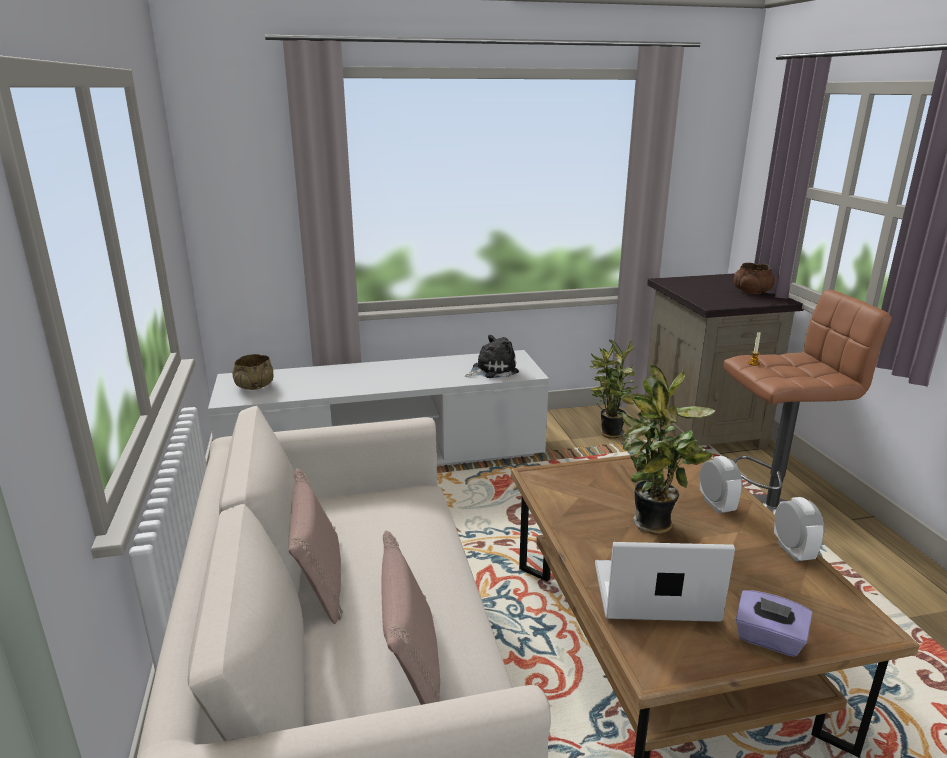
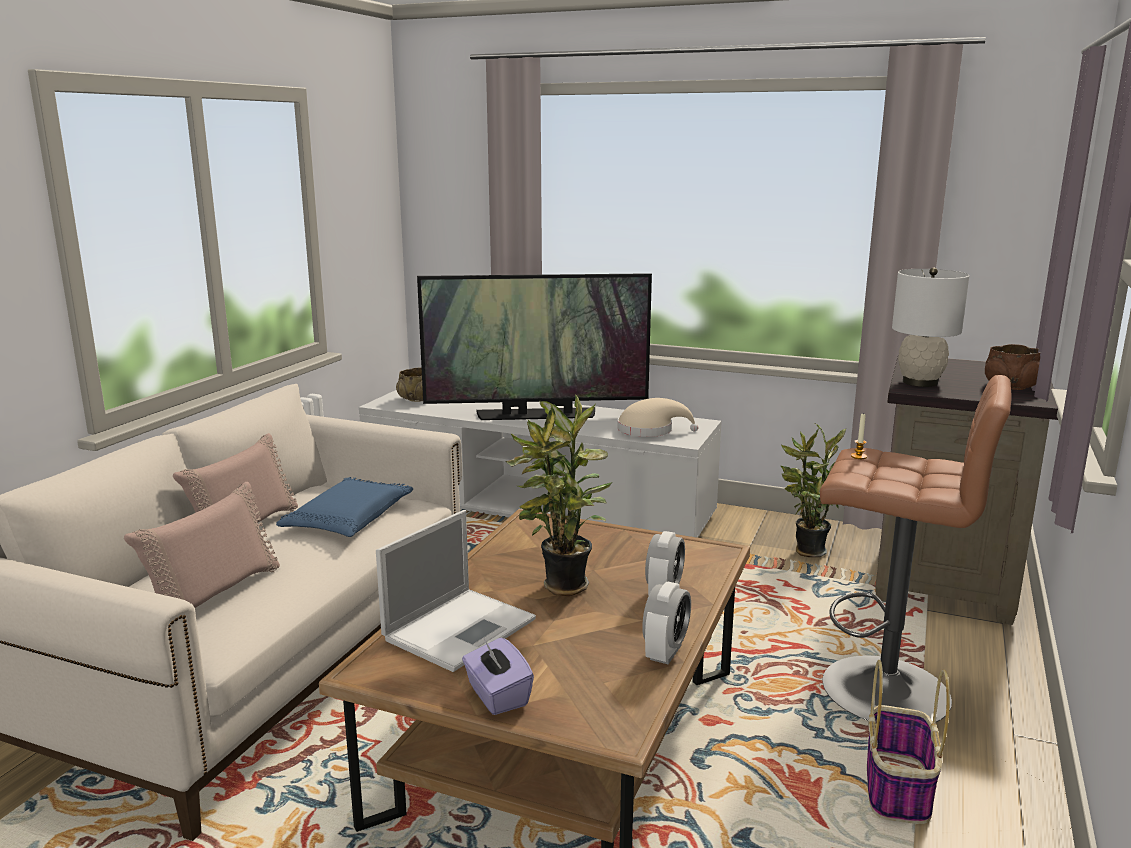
camera: 35 degrees right, 5 degrees down
(386, 377) = (536, 415): none -> television
(394, 525) = (349, 515): none -> blue pillow
(492, 370) = (650, 430): plush toy -> beige hat
(651, 593) = (461, 628): laptop -> laptop turned 90 degrees clockwise
(705, 298) = (919, 382): none -> white table lamp
(855, 582) = (898, 790): none -> basket

